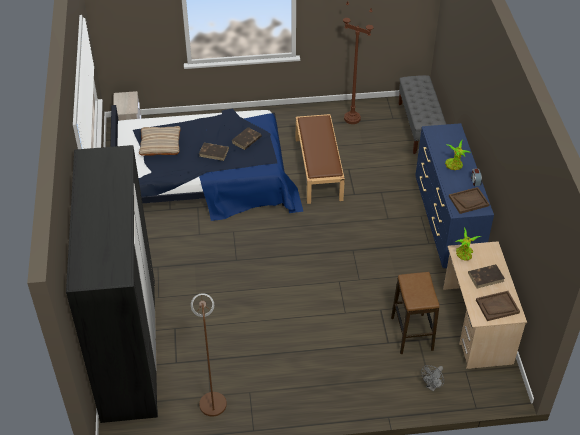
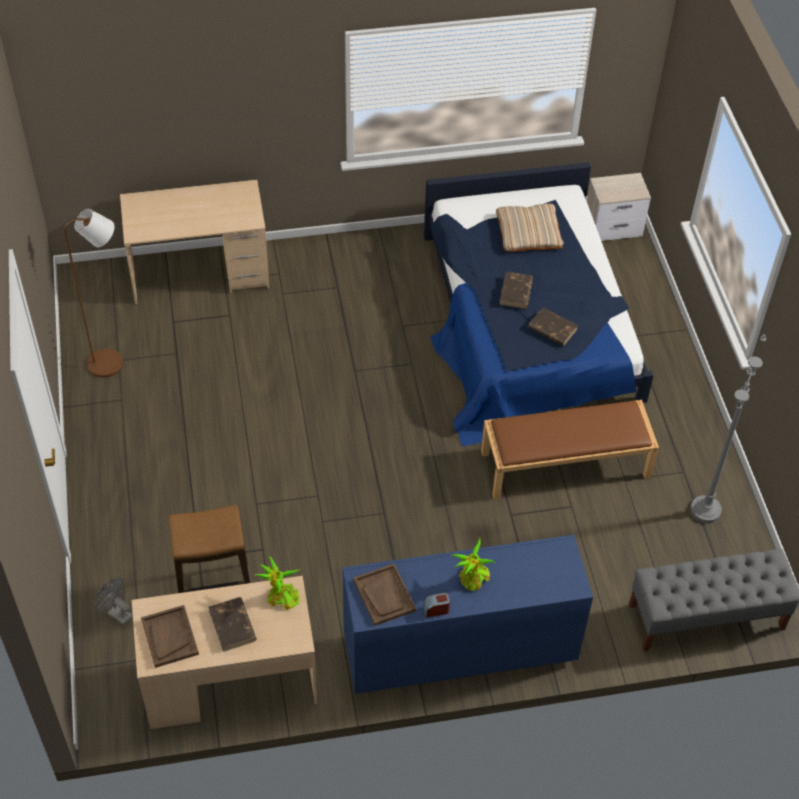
camera: 85 degrees right, 5 degrees up
(129, 346) = (200, 274): black wardrobe -> beige desk
(352, 118) = (705, 511): brown floor lamp -> grey floor lamp

